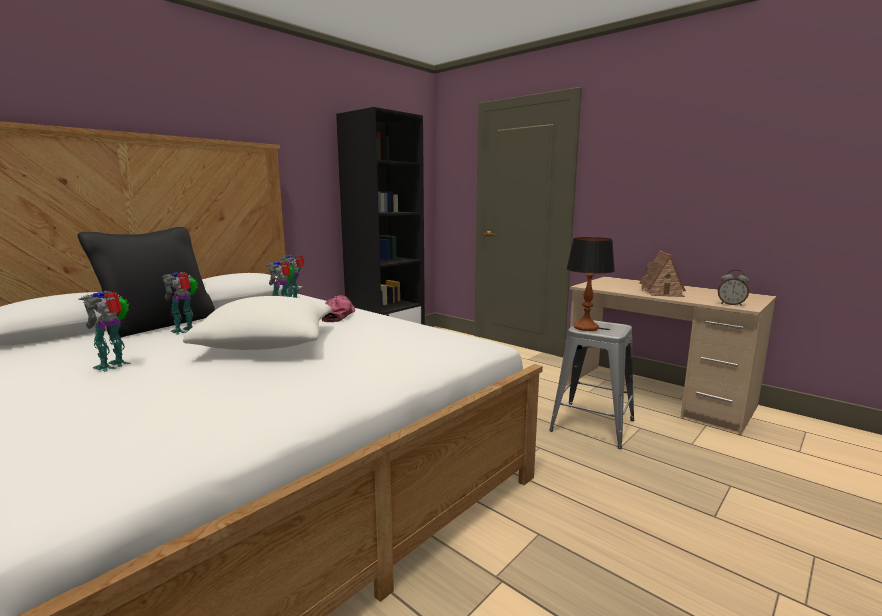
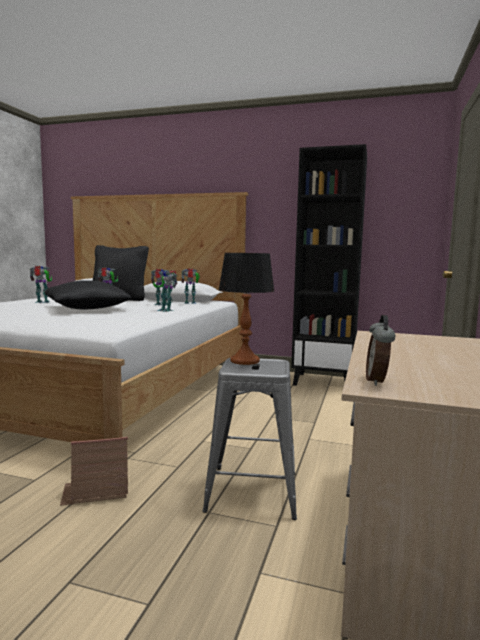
camera: 65 degrees right, 5 degrees down
(267, 344) = (87, 308): white pillow -> black pillow
(338, 315) = (166, 310): cap -> toy robot
(661, 291) = (410, 355): toy house -> toy house (96, 490)

